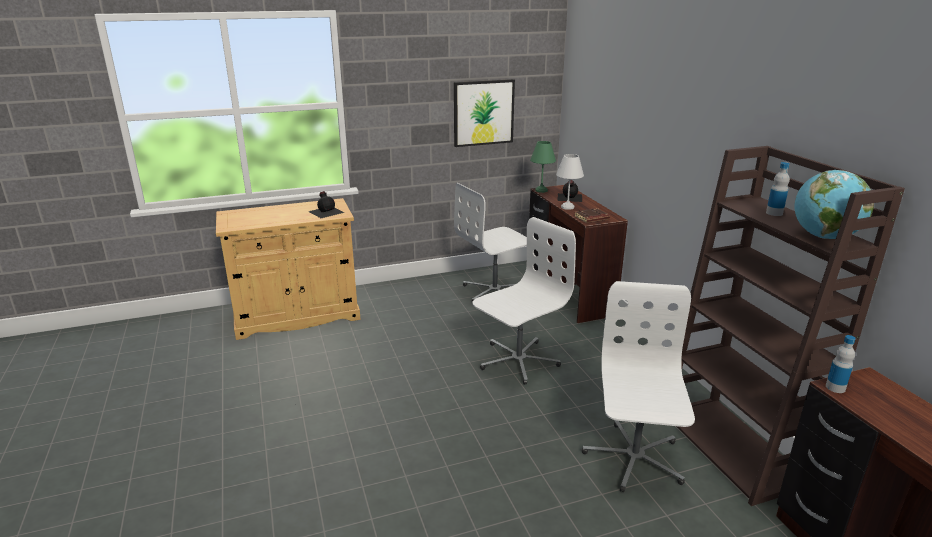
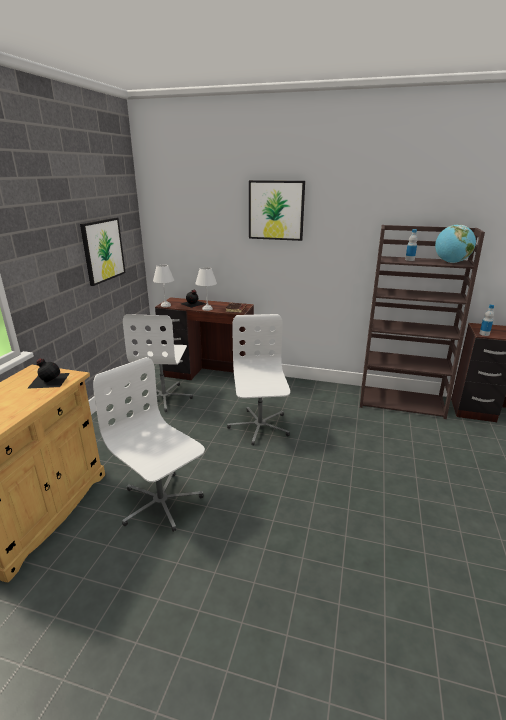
camera: 55 degrees left, 0 degrees up
(540, 190) = (165, 305): green table lamp -> white table lamp
(633, 458) = (390, 433): white office chair -> white office chair (160, 503)
(664, 97) = (276, 210): none -> picture

